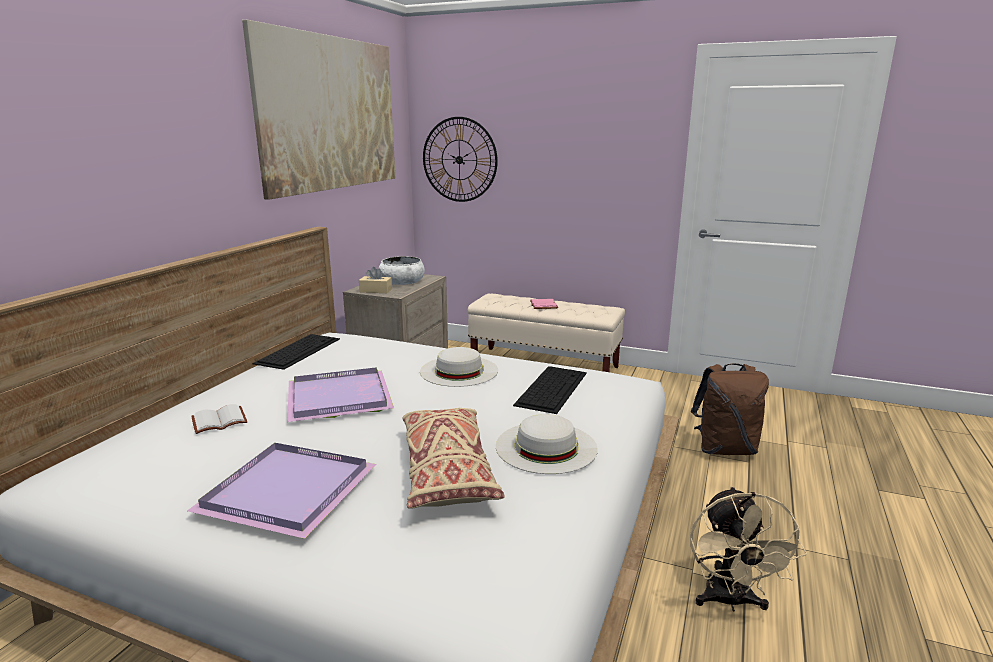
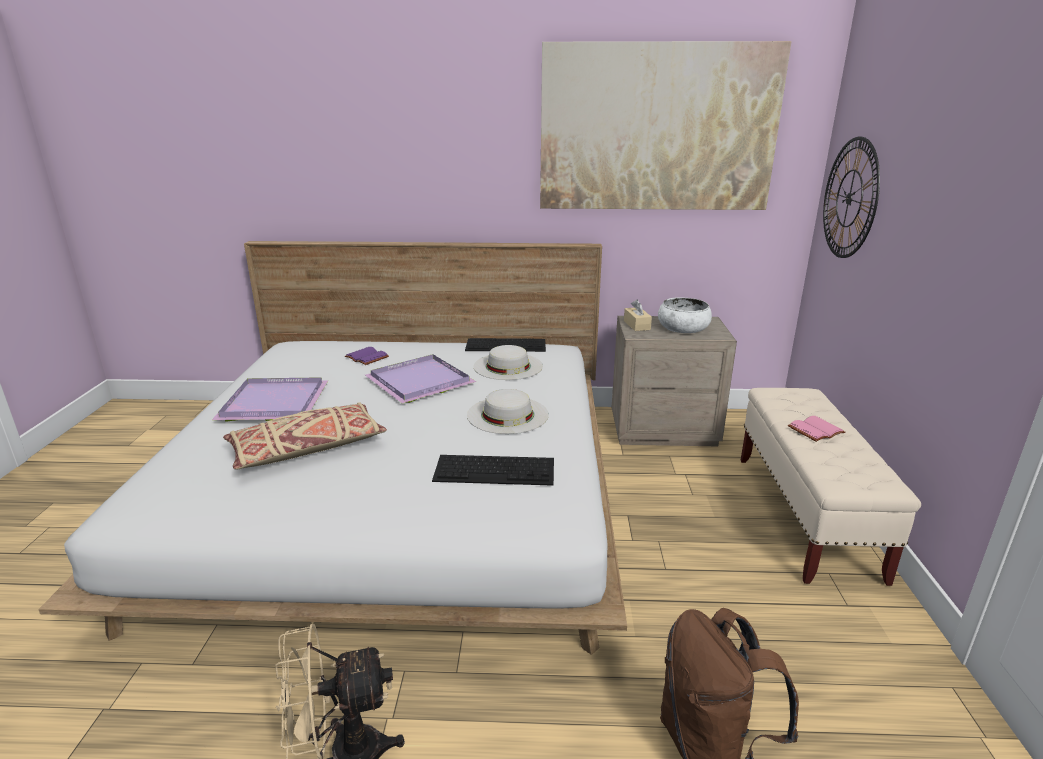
camera: 70 degrees right, 5 degrees up
(218, 422) = (365, 357): white book -> purple book
(546, 447) = (358, 486): white hat -> white hat (508, 366)

